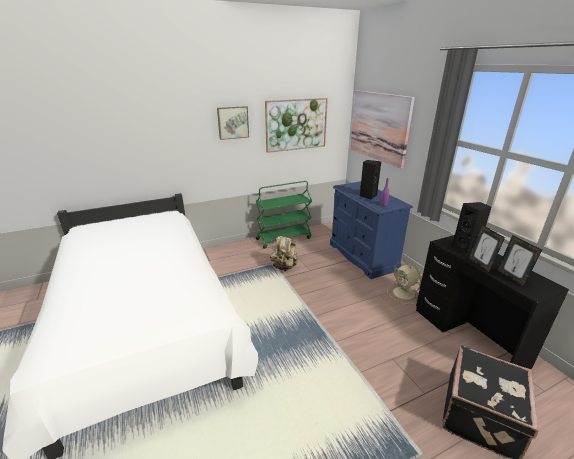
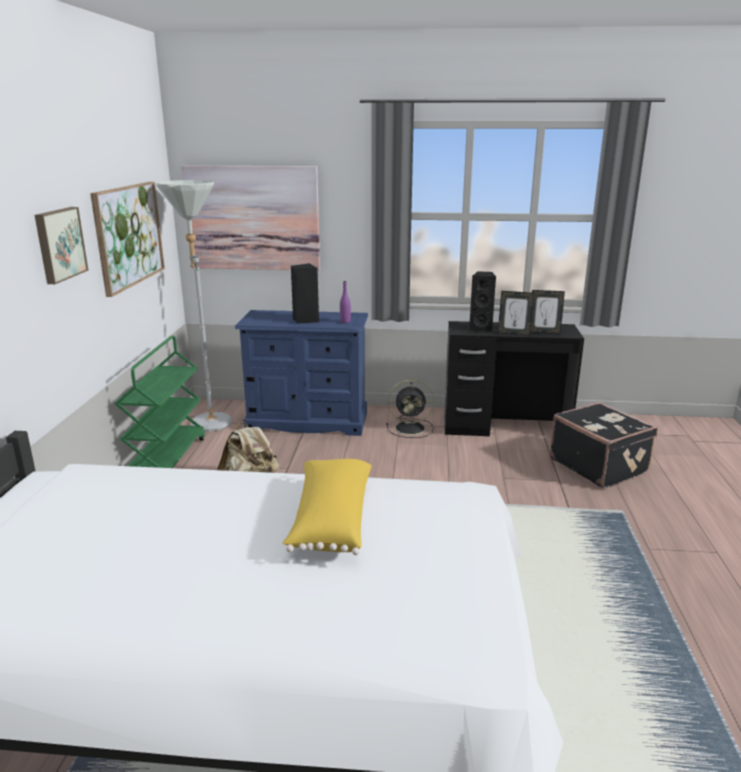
camera: 60 degrees left, 5 degrees down
(157, 280) = (330, 519): none -> yellow pillow
(328, 232) = (209, 420): none -> grey floor lamp
(404, 294) = (411, 428): beige fan -> black fan

